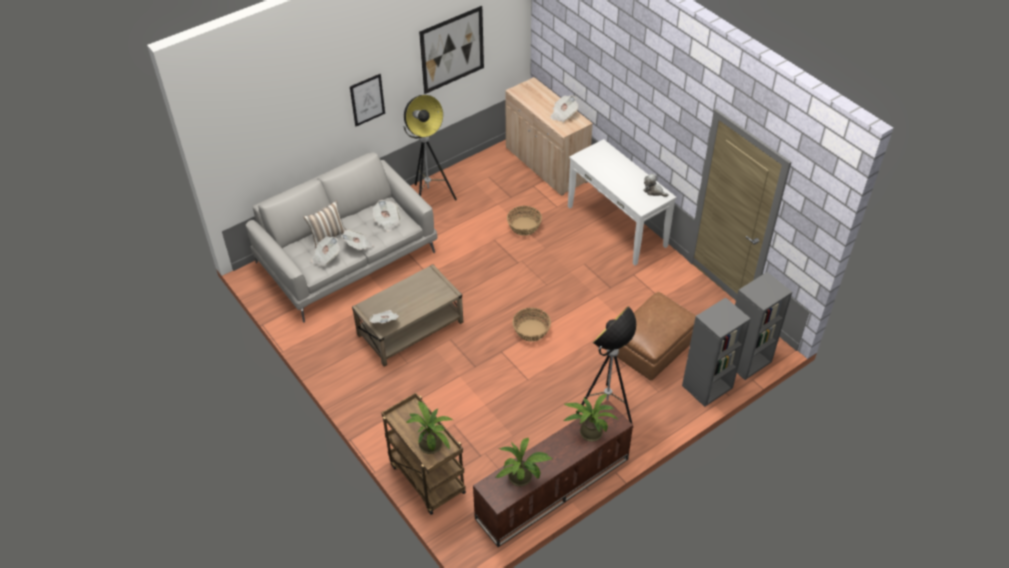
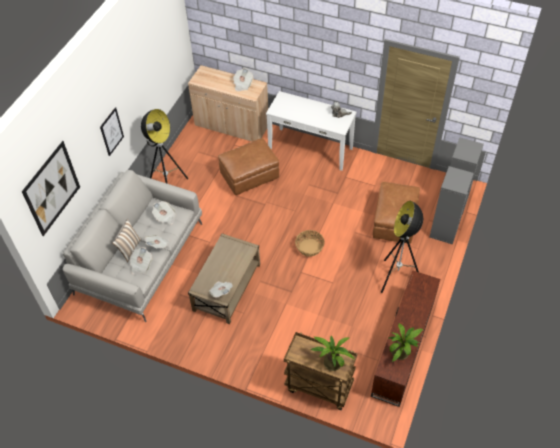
camera: 30 degrees left, 5 degrees up
(452, 50) = (151, 67): picture -> picture (52, 189)
(524, 226) = (249, 177): basket -> brown ottoman
(588, 431) = (417, 298): potted plant -> none

